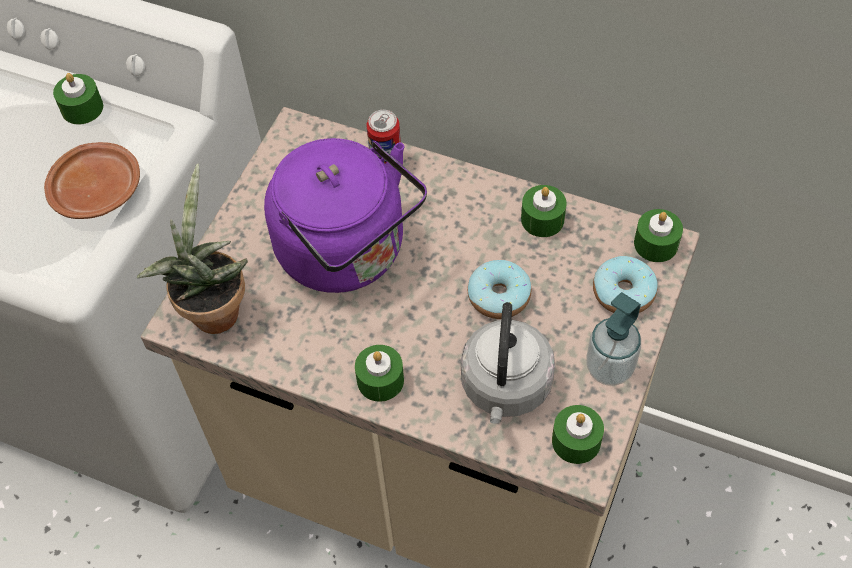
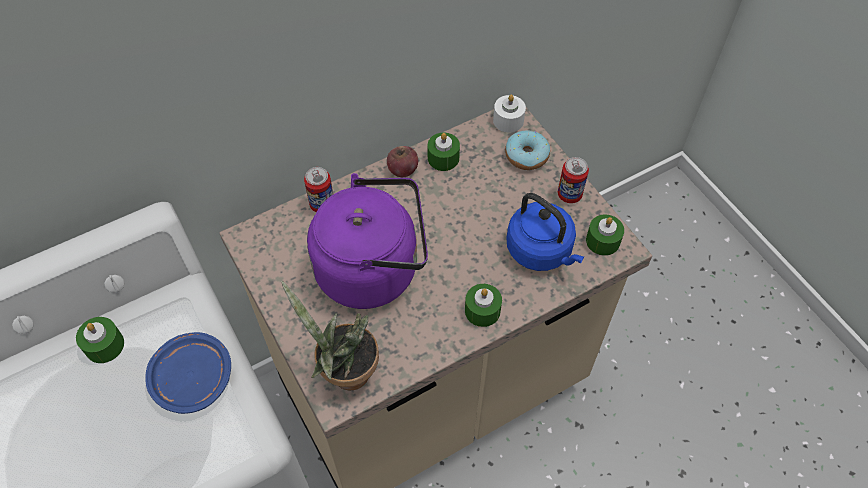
camera: 55 degrees left, 0 degrees up
(98, 190) = (192, 377): brown plate -> blue plate
(492, 195) = (402, 170): none -> apple
(499, 296) = (476, 213): donut -> none
(505, 388) = (541, 251): grey kettle -> blue kettle
(609, 368) = (569, 195): soap dispenser -> can
(656, 244) = (508, 120): green candle -> white candle

